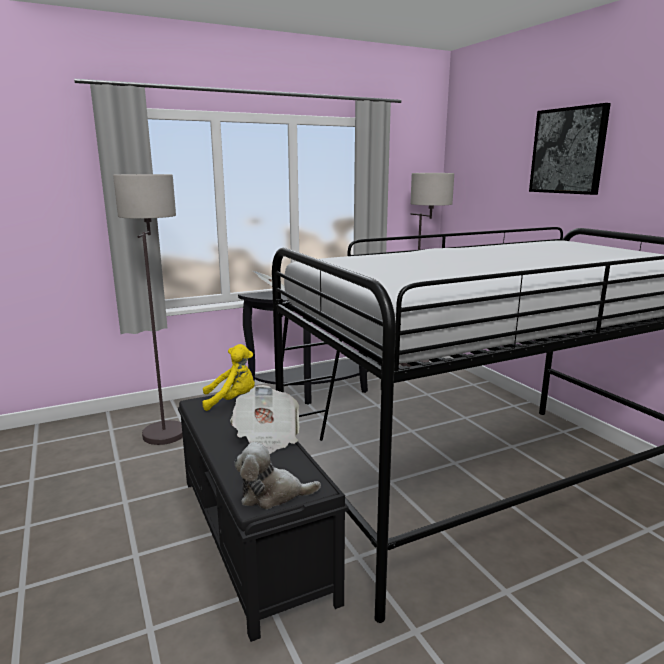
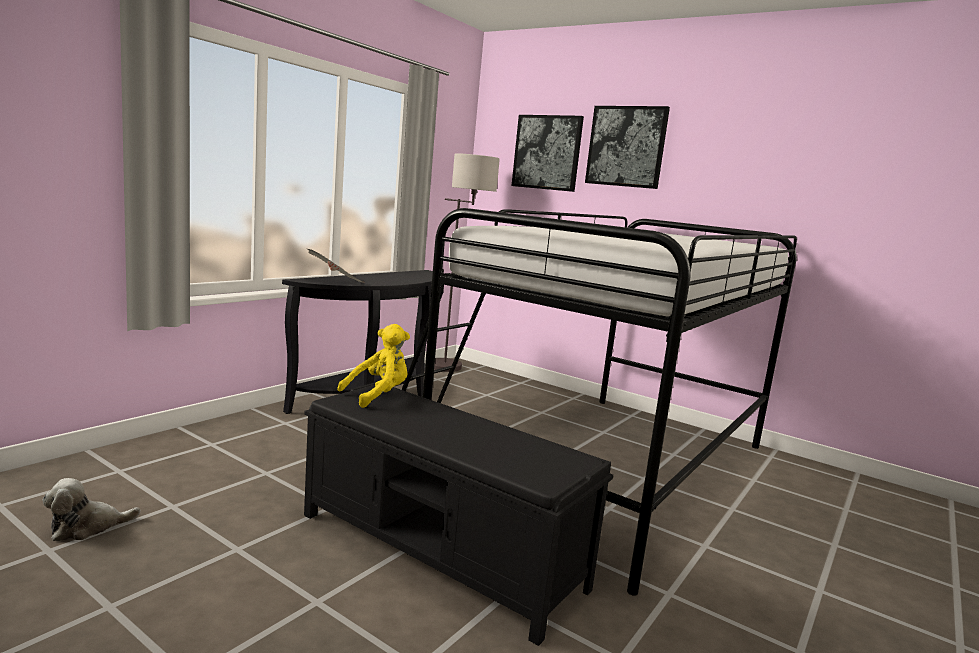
camera: 30 degrees left, 5 degrees down
(166, 428) = (208, 460): grey floor lamp -> none
(266, 437) = (469, 425): newspaper -> none
(272, 494) = (549, 471): plush toy -> plush toy (87, 527)
(499, 163) = (547, 152): none -> picture

